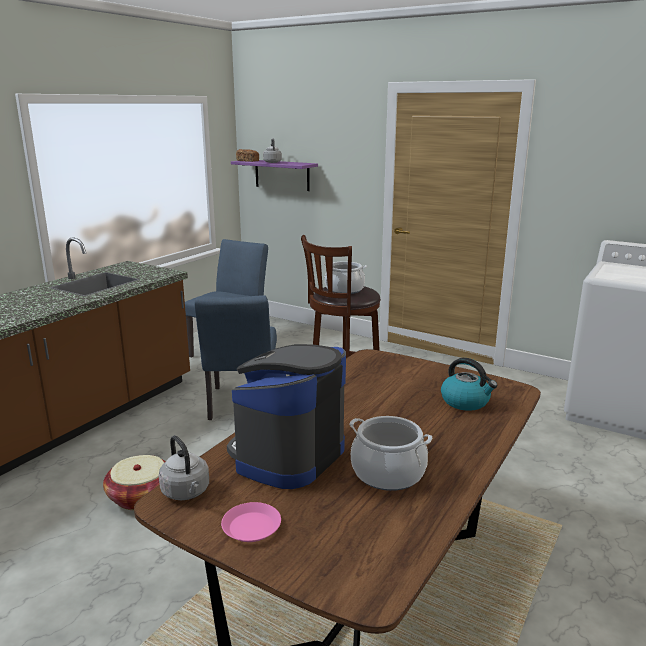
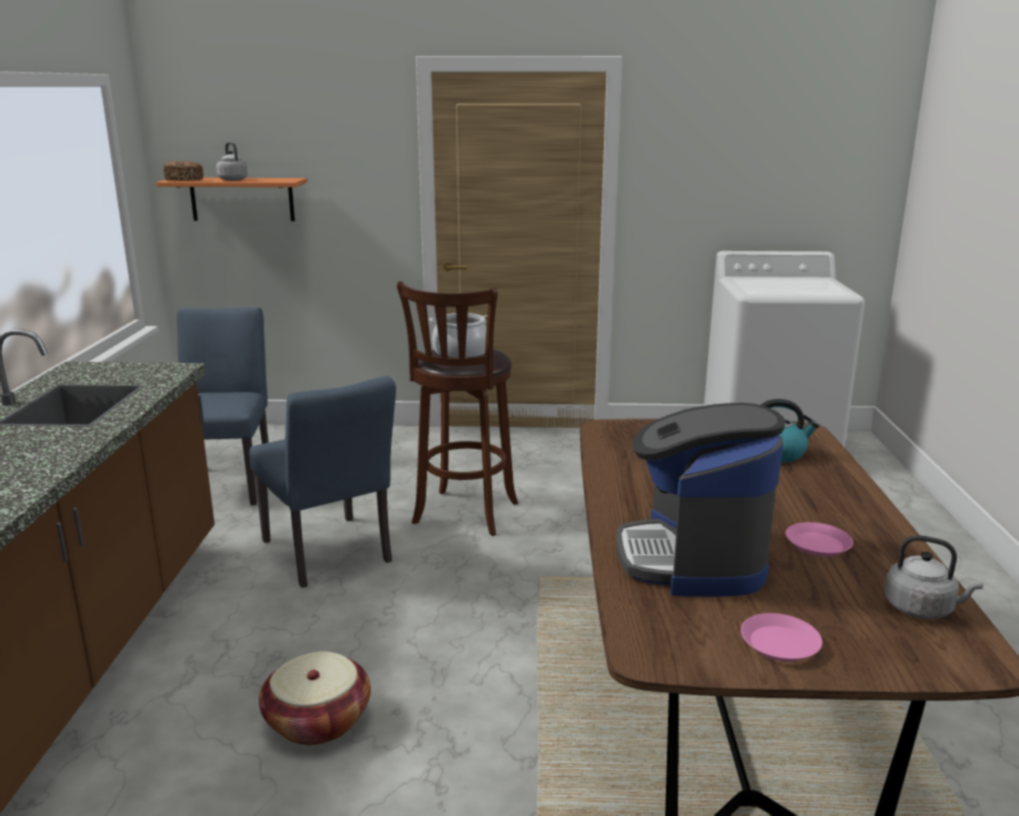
camera: 30 degrees left, 0 degrees up
(186, 492) = (652, 635): grey kettle -> grey kettle (922, 609)
(282, 175) = (242, 199): purple shelf -> orange shelf
(388, 473) = (818, 545): cooking pot -> pink plate

